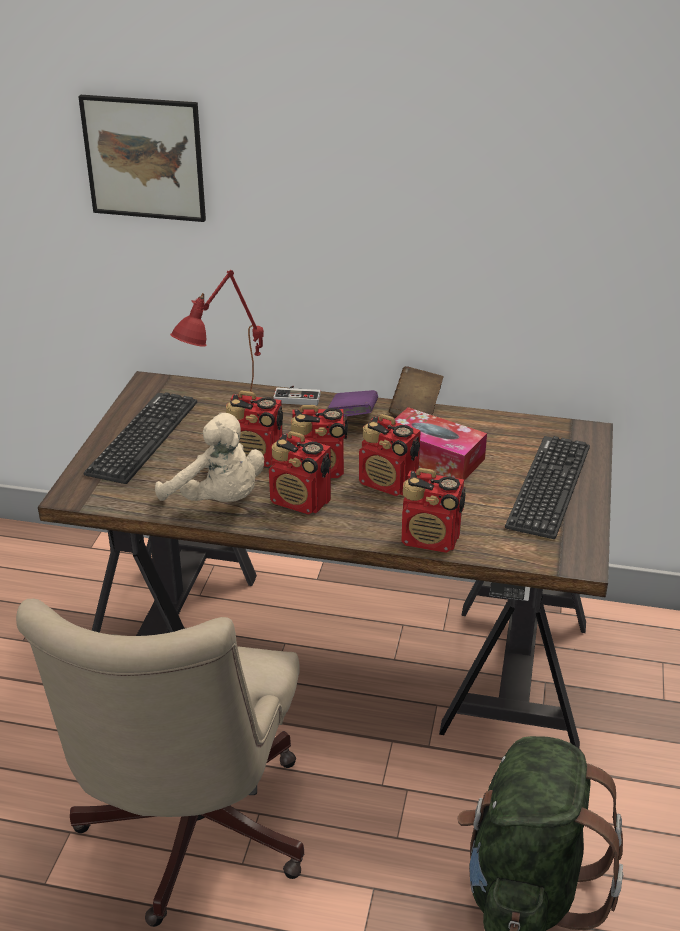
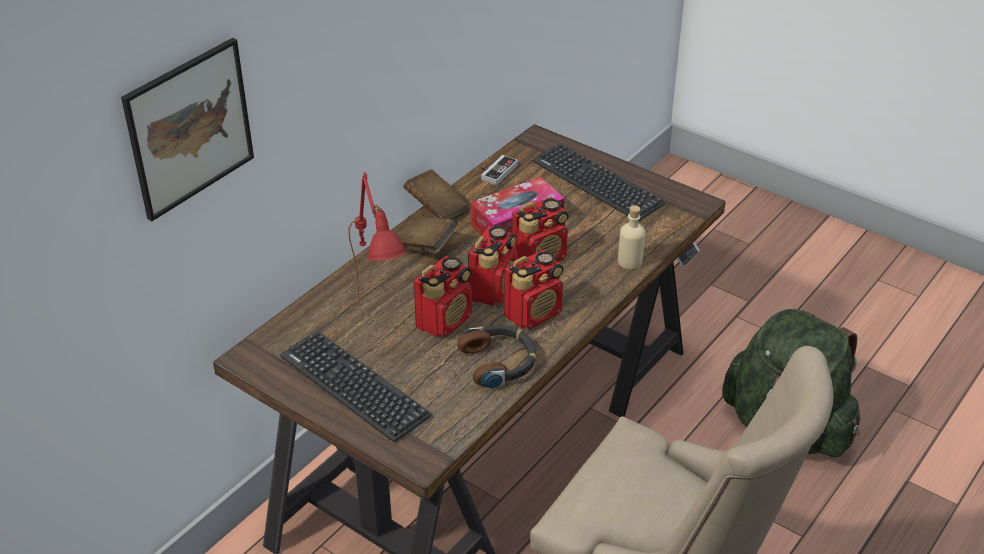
camera: 65 degrees left, 5 degrees up
(218, 501) = (499, 362): beige plush toy -> headphones
(297, 397) = (361, 267): game controller -> game controller (495, 171)
(353, 417) = (423, 246): purple book -> brown book
(431, 540) = (630, 261): radio -> beige bottle

